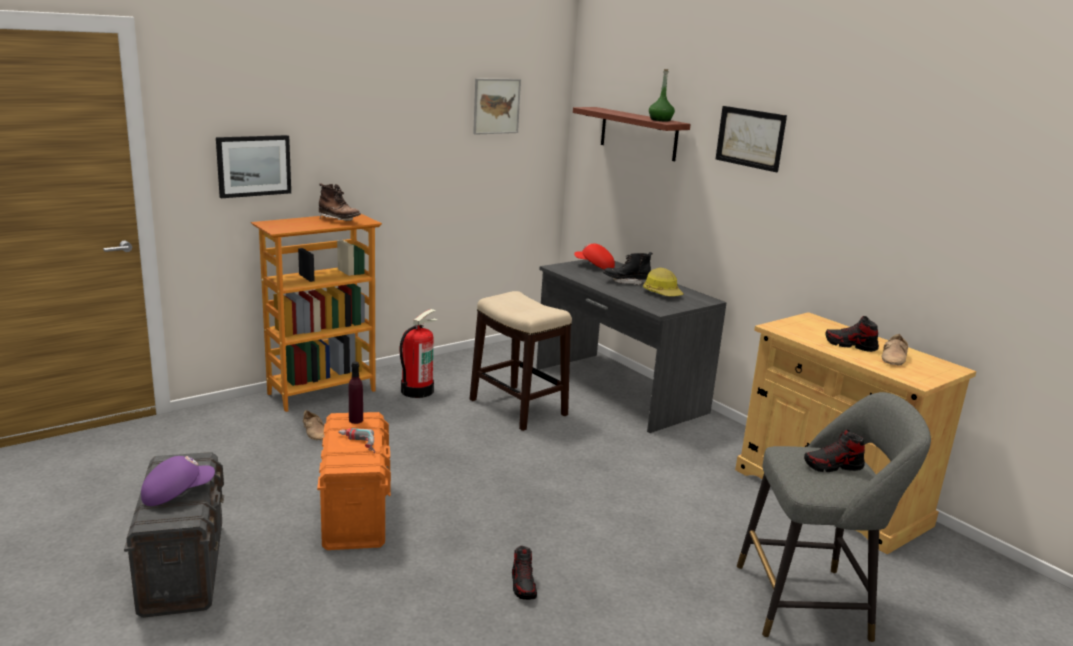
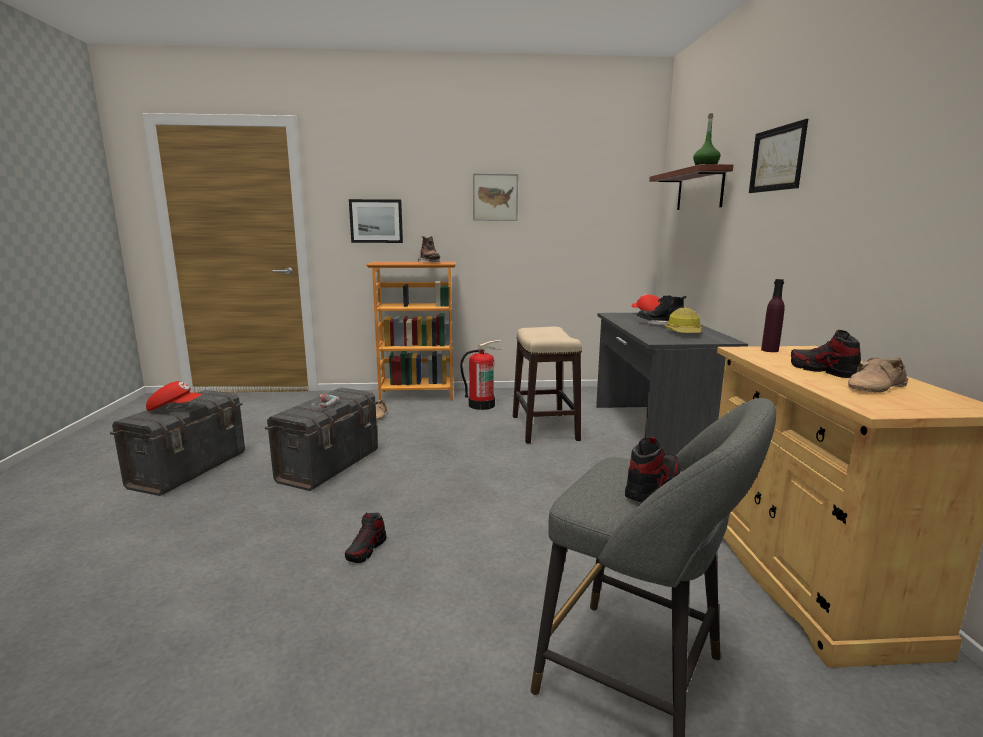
camera: 35 degrees right, 5 degrees down
(177, 493) = (175, 408): purple cap -> red cap
(355, 512) = (329, 465): orange storage box -> grey storage box
(356, 420) = (347, 393): purple bottle -> purple bottle (769, 350)
(496, 106) = (583, 181): picture -> picture (495, 197)
(833, 466) = (652, 486): shoe -> shoe turned 105 degrees clockwise

